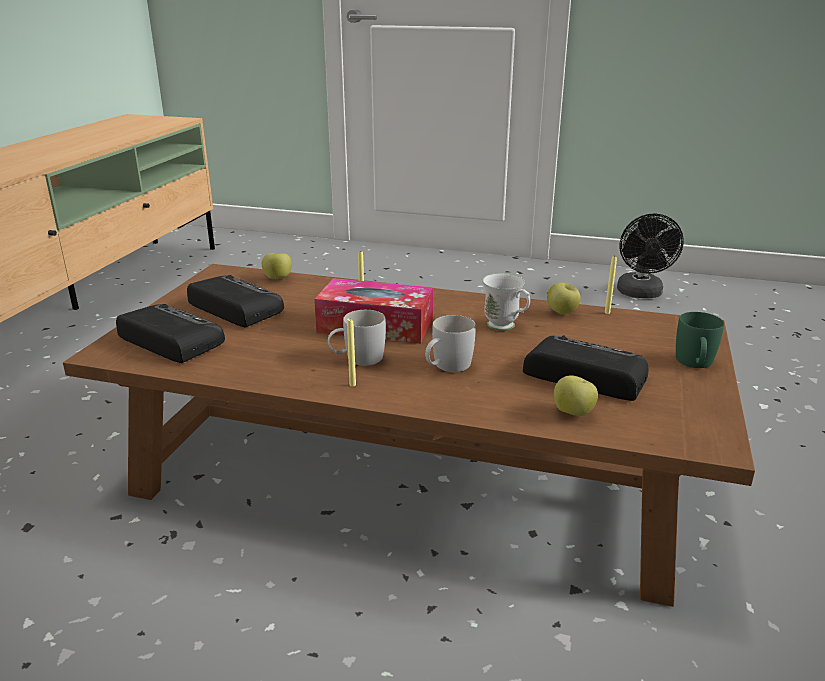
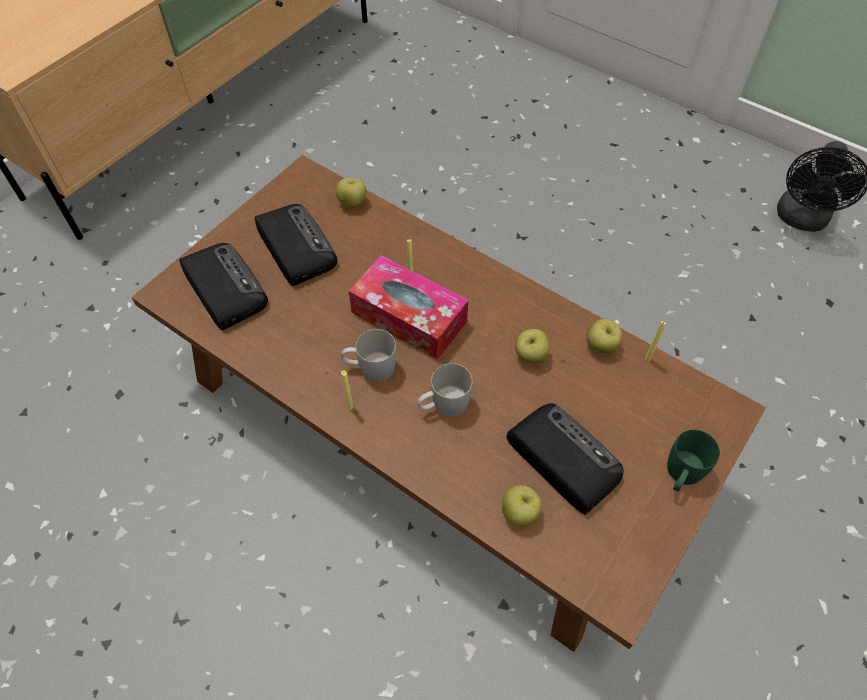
camera: 20 degrees right, 30 degrees up
(506, 327) = (531, 356): white mug -> apple

